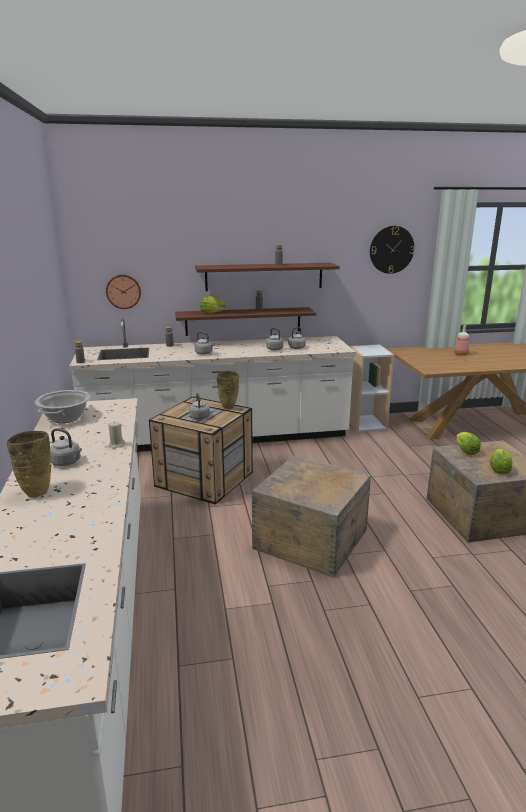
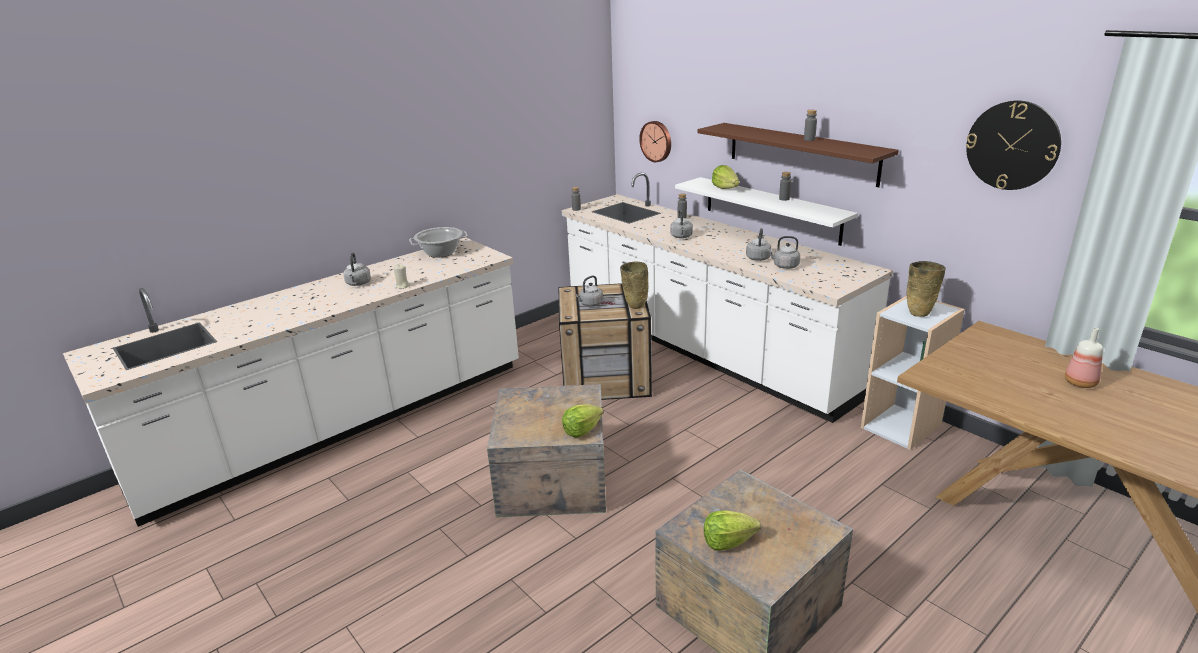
camera: 60 degrees right, 5 degrees up
(37, 491) = (306, 293): beige vase -> beige vase (920, 313)
(243, 321) = (771, 210): brown shelf -> white shelf
(465, 451) = (759, 499): lettuce -> lettuce (582, 430)

